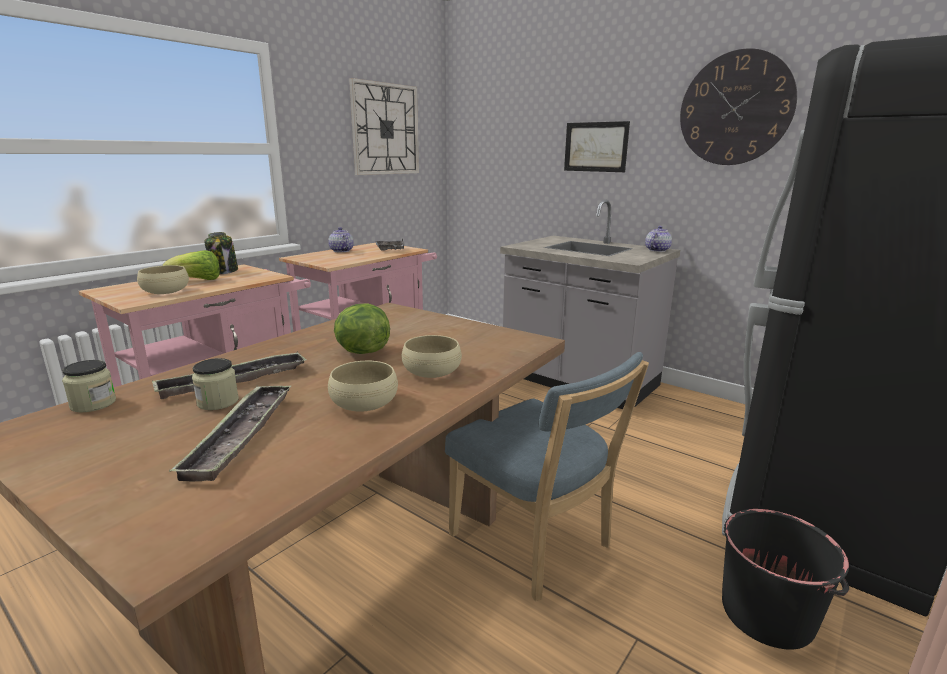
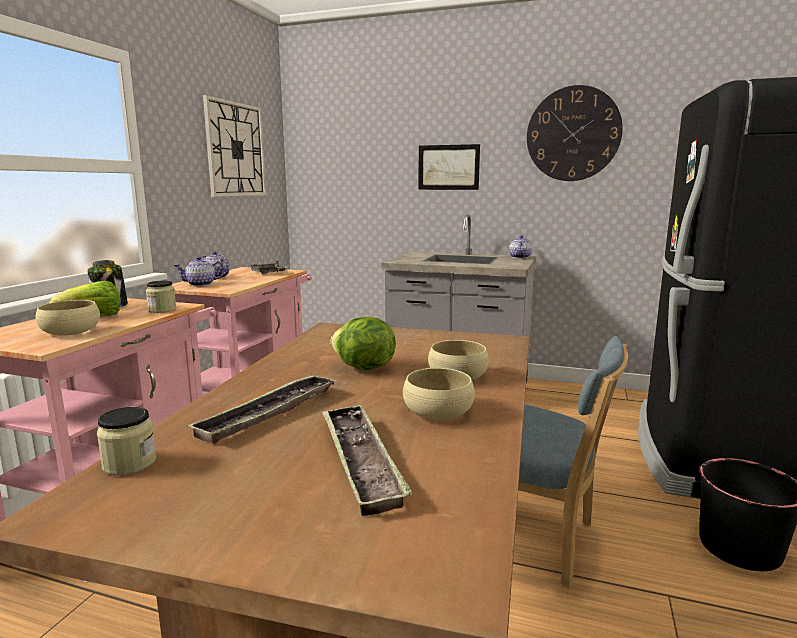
camera: 20 degrees left, 5 degrees down
(218, 402) = (284, 436): jar -> jar (162, 310)
(319, 257) = (201, 284): none -> teapot

